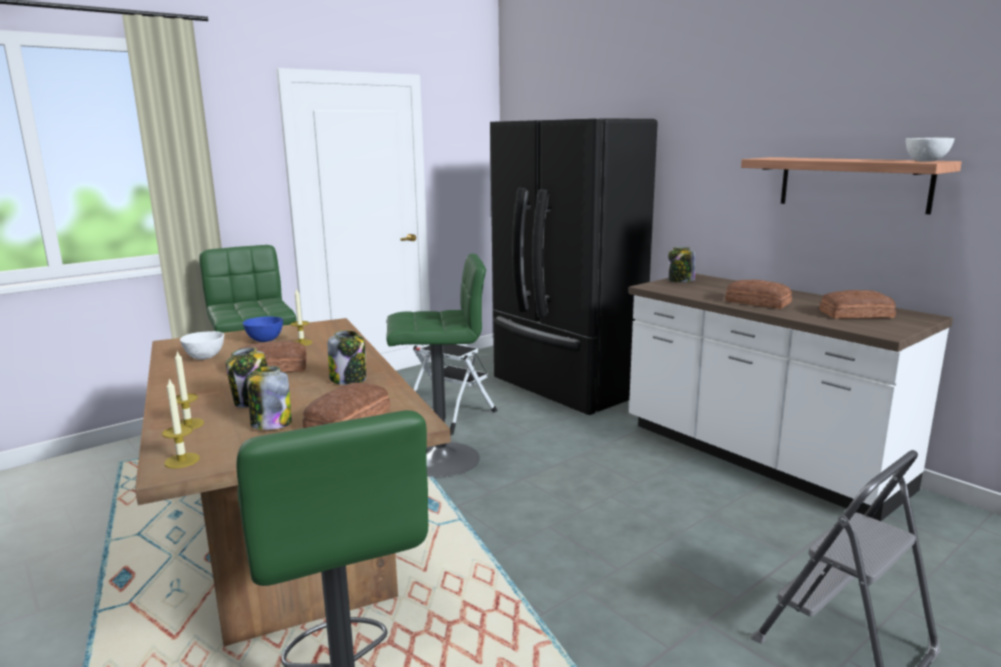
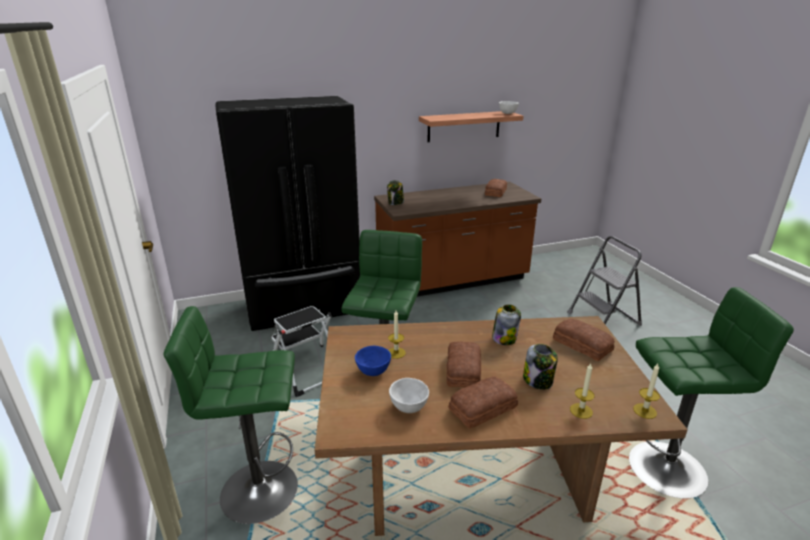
camera: 70 degrees left, 10 degrees up
(271, 424) = (584, 374): jar -> none
(757, 302) = (459, 200): bread -> bread (481, 407)
(758, 458) = (453, 282): white counter -> brown counter

